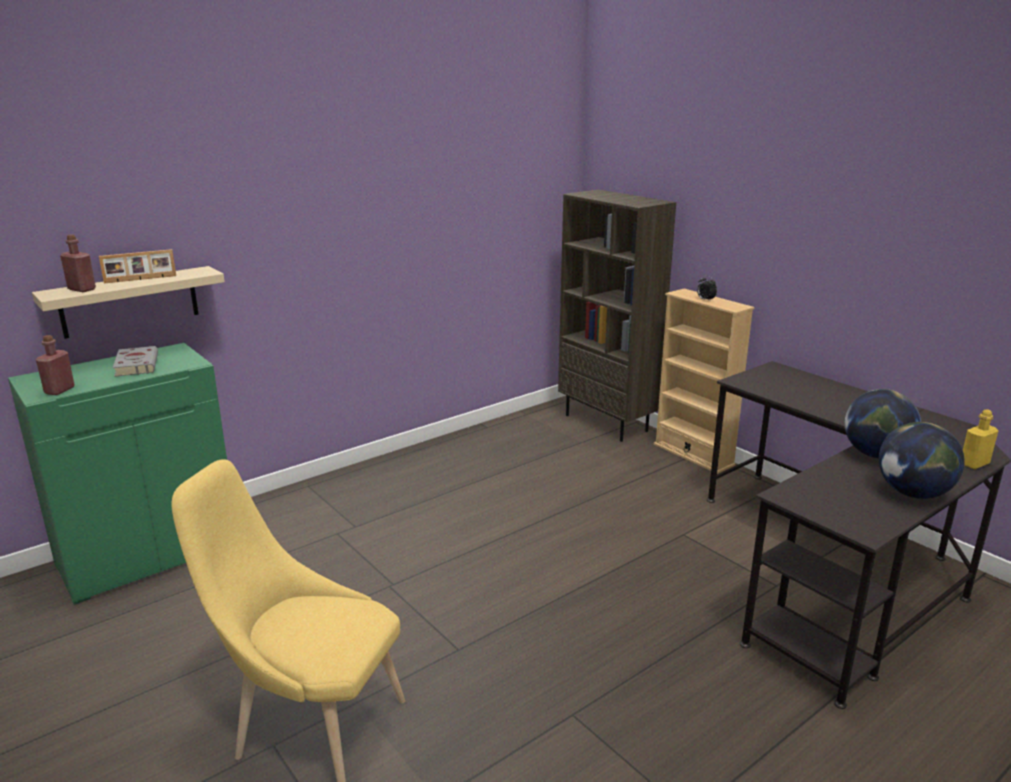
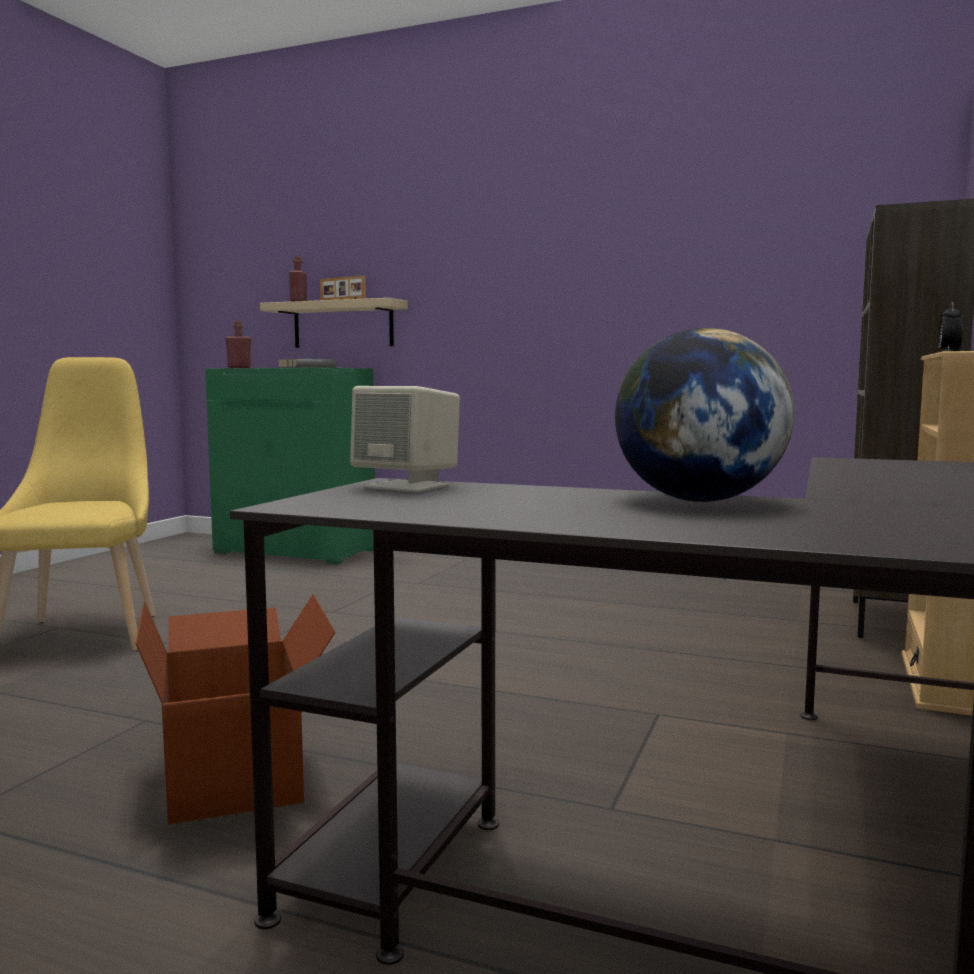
camera: 60 degrees right, 15 degrees down
(689, 688) = (237, 777): none -> cardboard box
(804, 496) = (408, 486): none -> beige speaker
(913, 493) = (537, 517): globe -> none
(974, 464) = (859, 542): yellow bottle -> none

